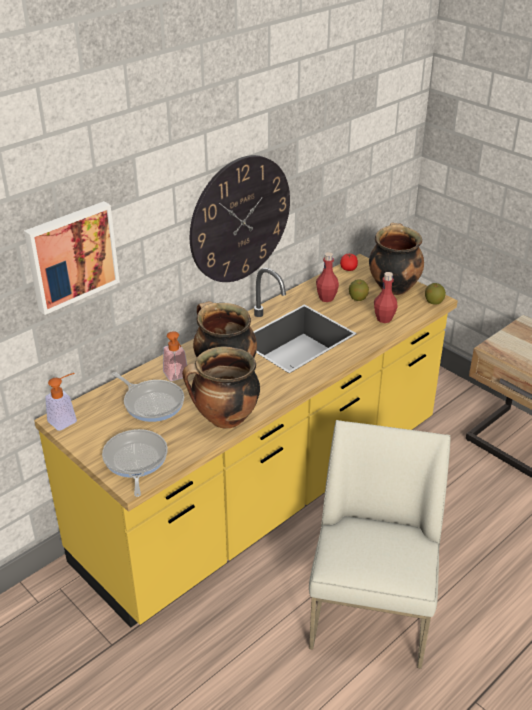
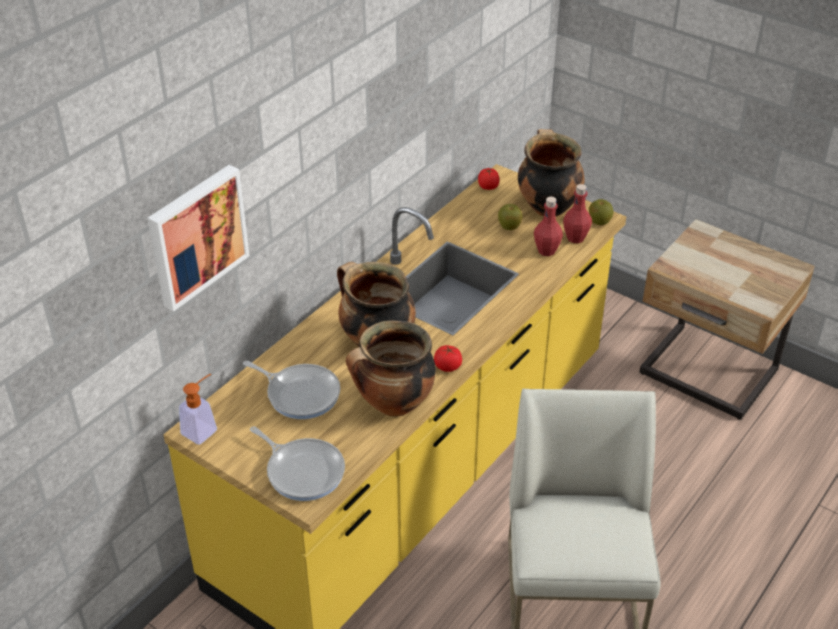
camera: 10 degrees left, 5 degrees up
(135, 460) = (303, 471): frying pan -> frying pan turned 150 degrees clockwise
(177, 376) = (321, 356): soap dispenser -> none
(240, 219) = (370, 152): wall clock -> none
(278, 396) = (447, 366): none -> tomato
(326, 298) = (471, 230): red bottle -> red bottle (575, 238)

